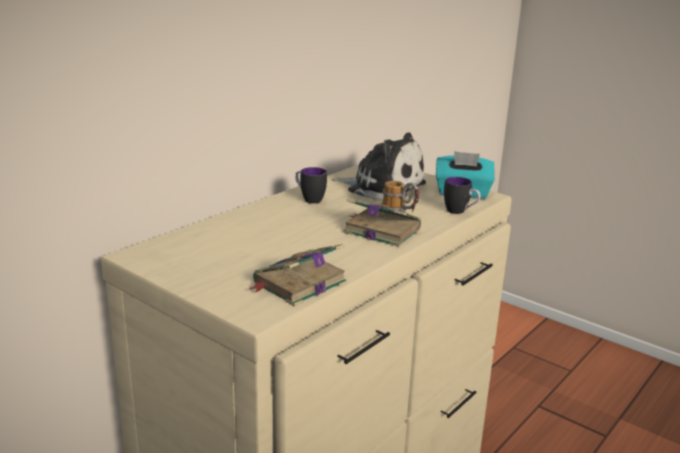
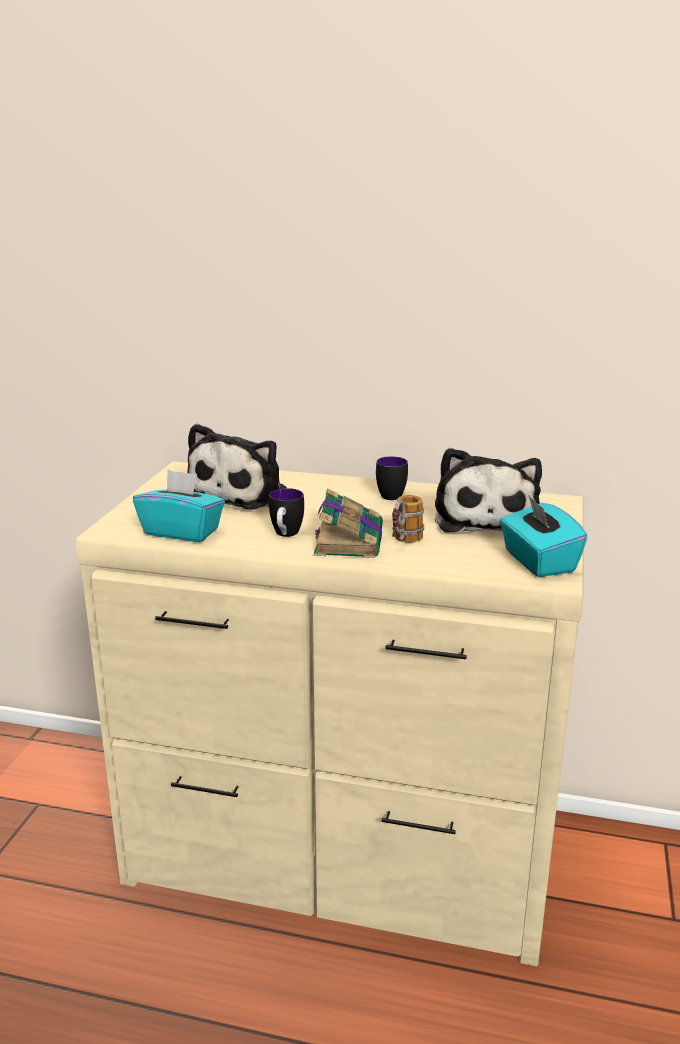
camera: 65 degrees right, 0 degrees up
(239, 245) = (241, 494): none -> plush toy
(298, 284) = (182, 532): book -> turquoise tissue box
(460, 212) = (466, 570): mug -> mug (285, 535)

